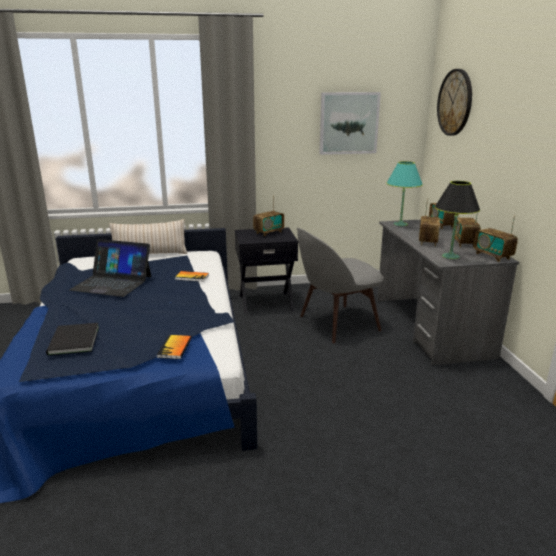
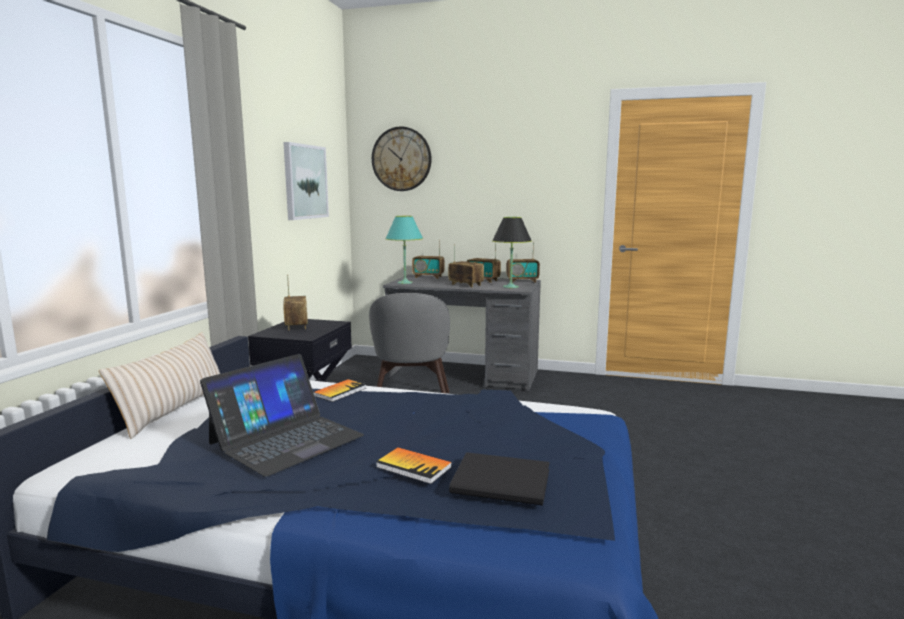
camera: 65 degrees left, 10 degrees down
(175, 348) = (563, 423): book -> book (413, 467)

